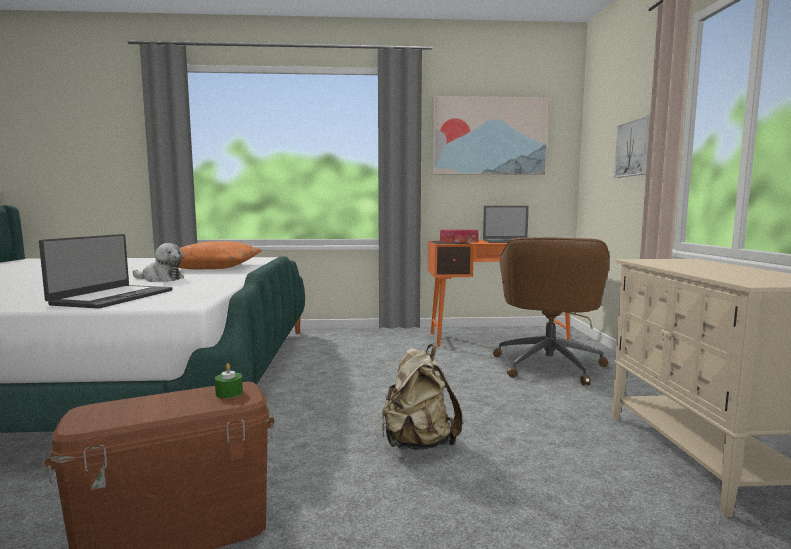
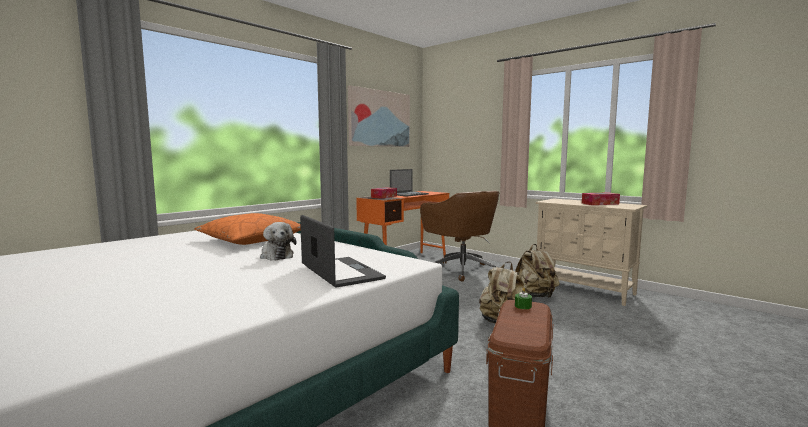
camera: 45 degrees left, 0 degrees up
(160, 279) = (276, 255): plush toy -> plush toy turned 90 degrees clockwise
(566, 431) = (534, 297): none -> beige backpack
(635, 148) = (480, 136): picture -> none
(734, 272) = (600, 203): none -> tissue box

